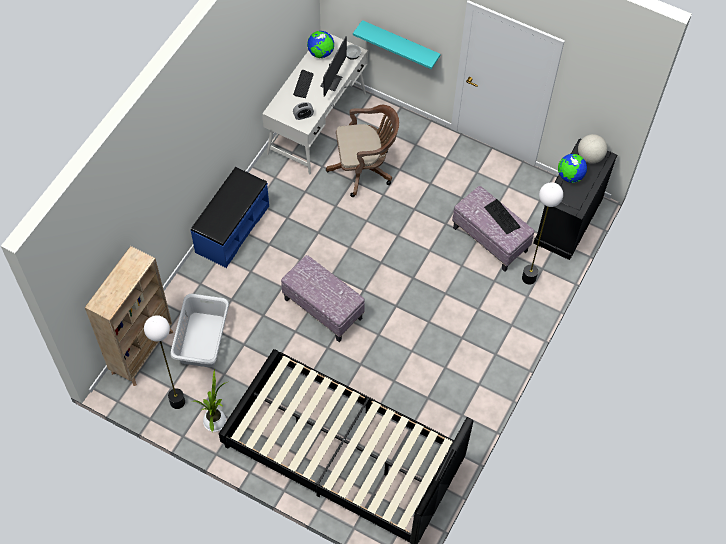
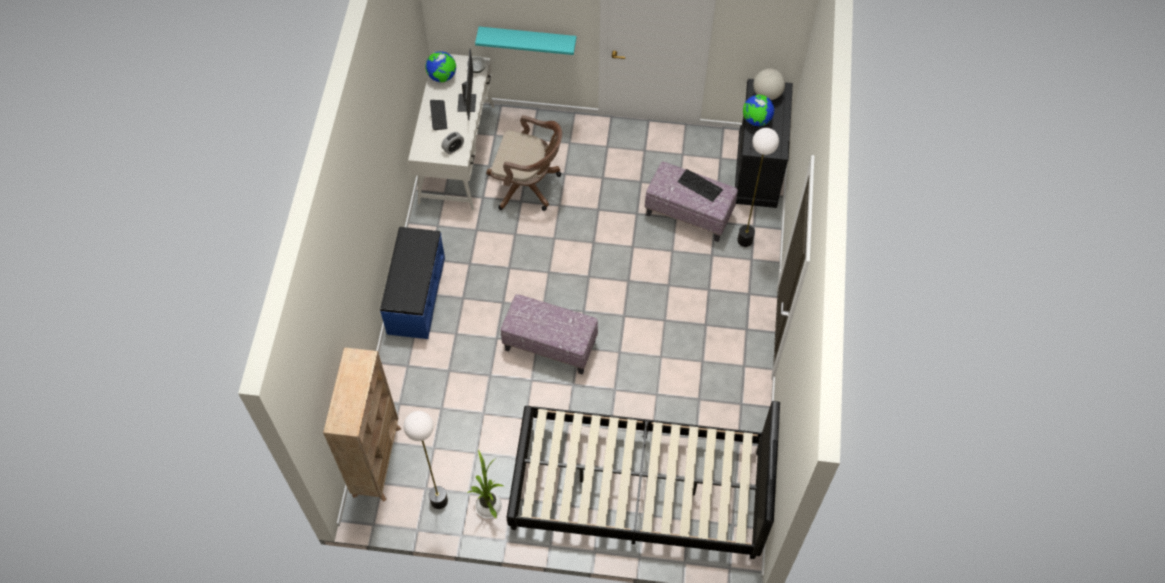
camera: 20 degrees left, 0 degrees up
(201, 340) = (436, 425): grey laundry basket -> none
(364, 169) = (528, 185): brown office chair -> brown office chair turned 45 degrees clockwise

